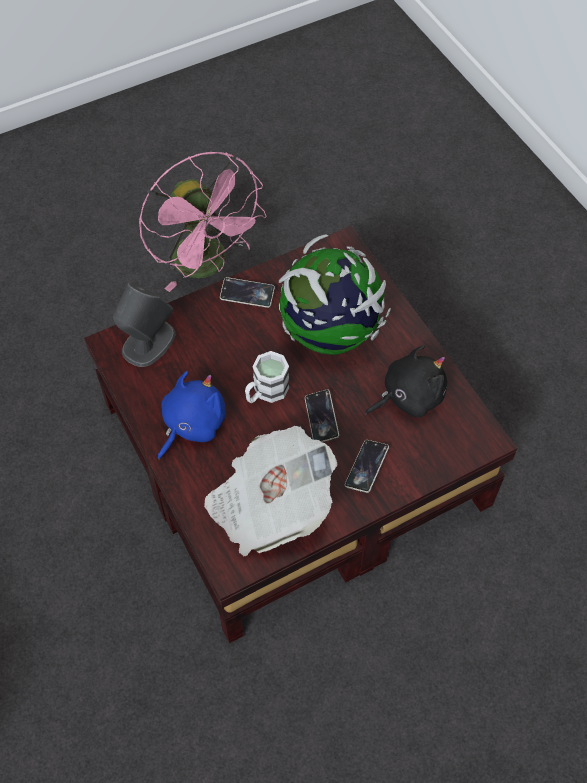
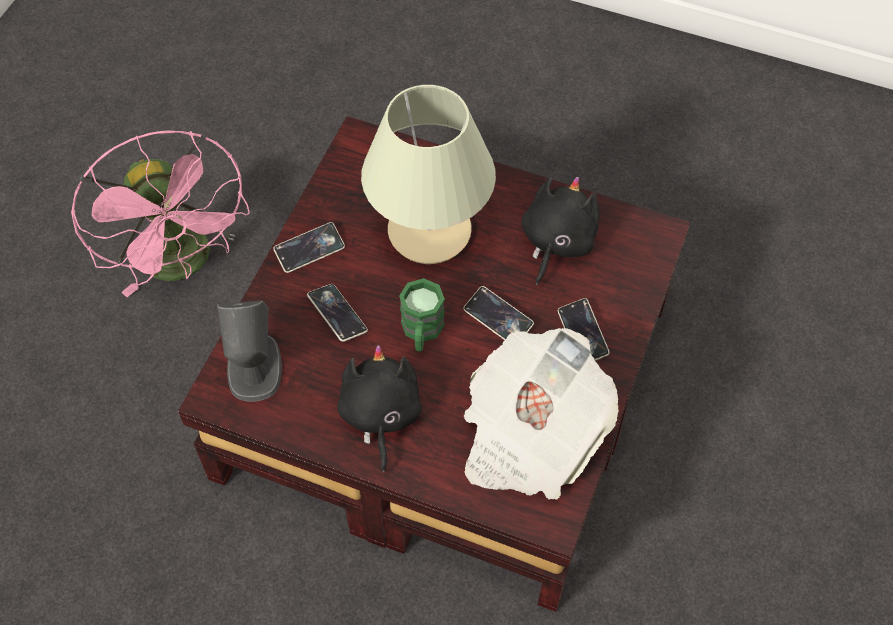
camera: 40 degrees left, 0 degrees up
(191, 424) = (380, 415): blue plush toy -> black plush toy
(208, 265) = (184, 264): pink fan -> pink fan turned 45 degrees clockwise
(225, 345) = (337, 315): none -> phone
(265, 392) = (421, 332): white mug -> green mug
(331, 333) = (428, 231): globe -> beige table lamp

